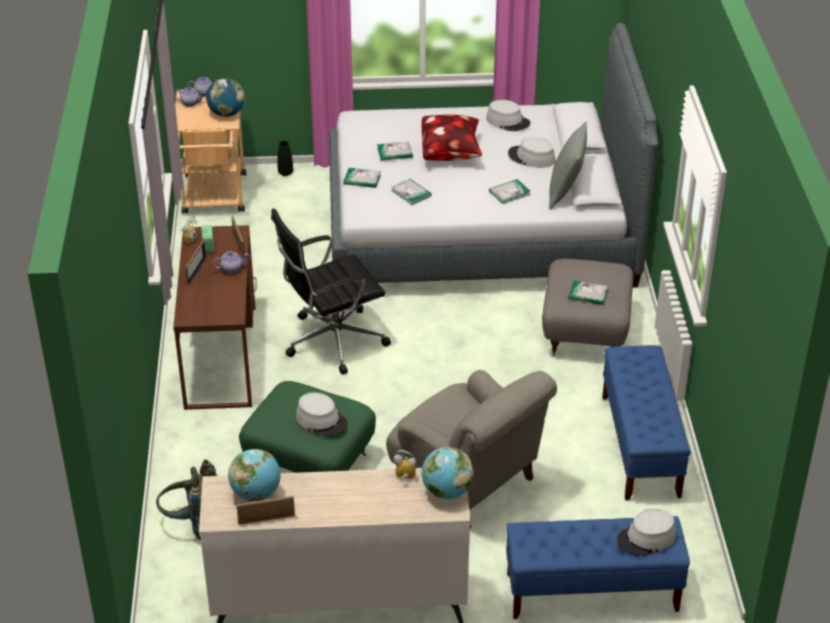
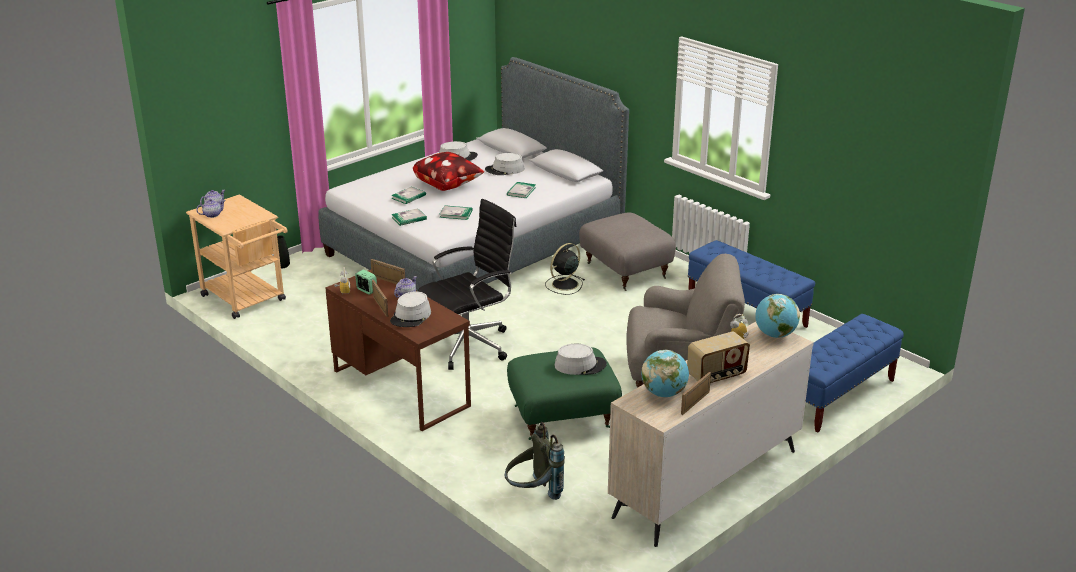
camera: 40 degrees left, 10 degrees down
(226, 114) = (254, 211): globe -> none
(326, 503) = (716, 376): none -> radio
(332, 341) = (469, 344): black office chair -> black office chair turned 150 degrees counterclockwise
(503, 317) = (564, 284): none -> black fan
(566, 191) = (555, 178): grey pillow -> none
(588, 294) = (635, 232): book -> none
(646, 538) = (867, 330): grey hat -> grey hat (411, 316)

